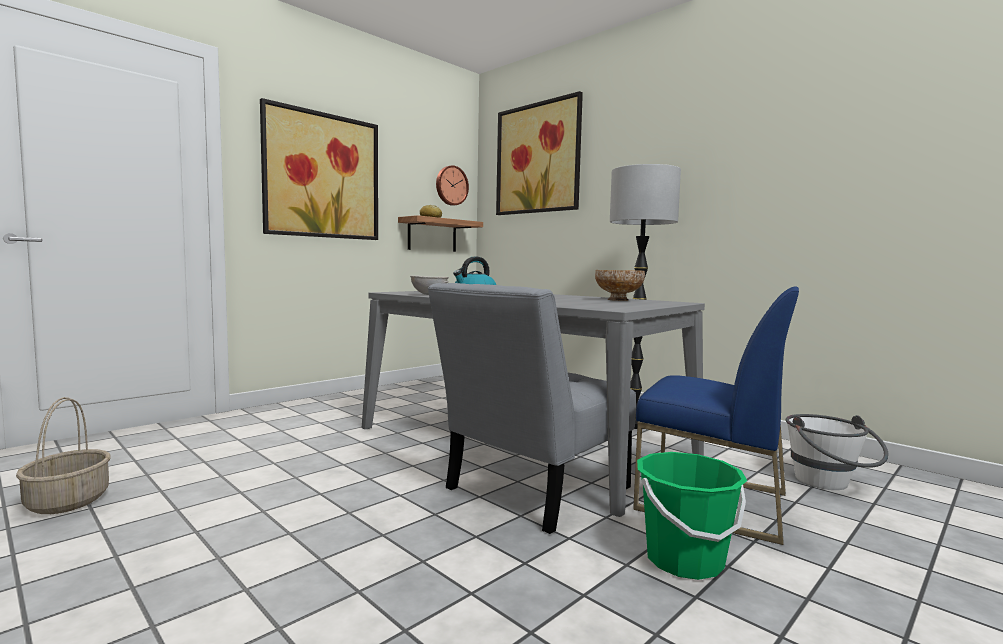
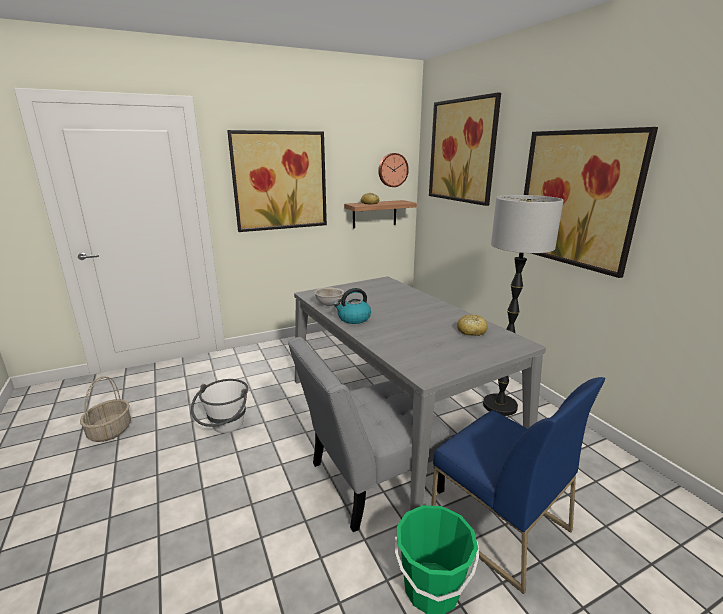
camera: 20 degrees right, 15 degrees up
(618, 300) = (471, 331): bowl -> bread
(682, 180) = (577, 199): none -> picture
(829, 485) = (625, 528): white bucket -> white bucket (225, 427)

